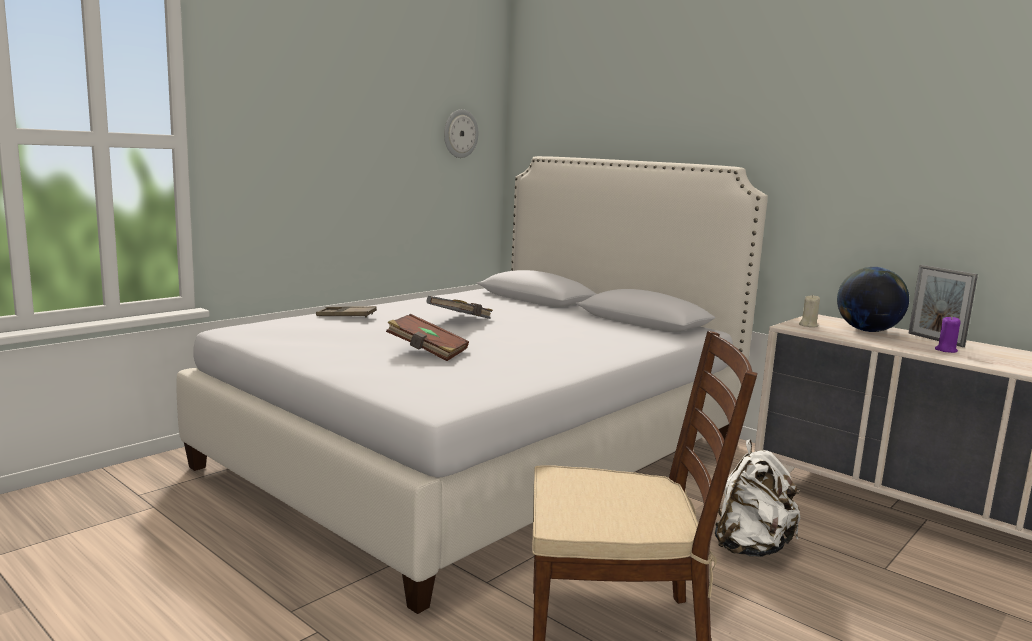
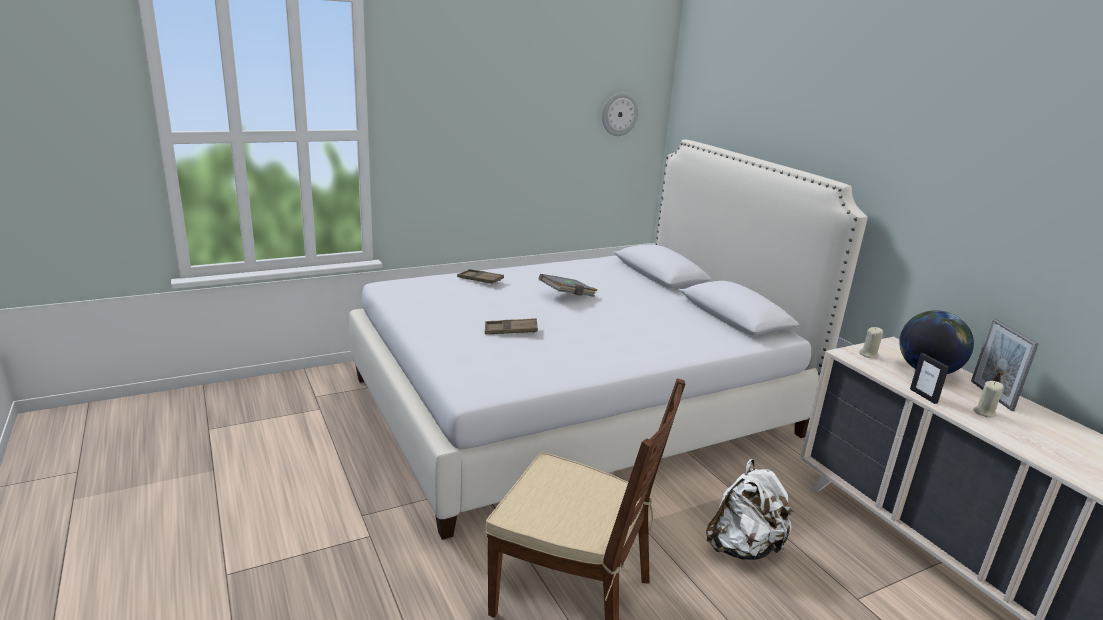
camera: 20 degrees right, 10 degrees up
(427, 352) = (511, 330): brown book -> brown tray
(887, 345) = (923, 396): none -> picture frame
(945, 350) = (984, 412): purple candle -> beige candle

